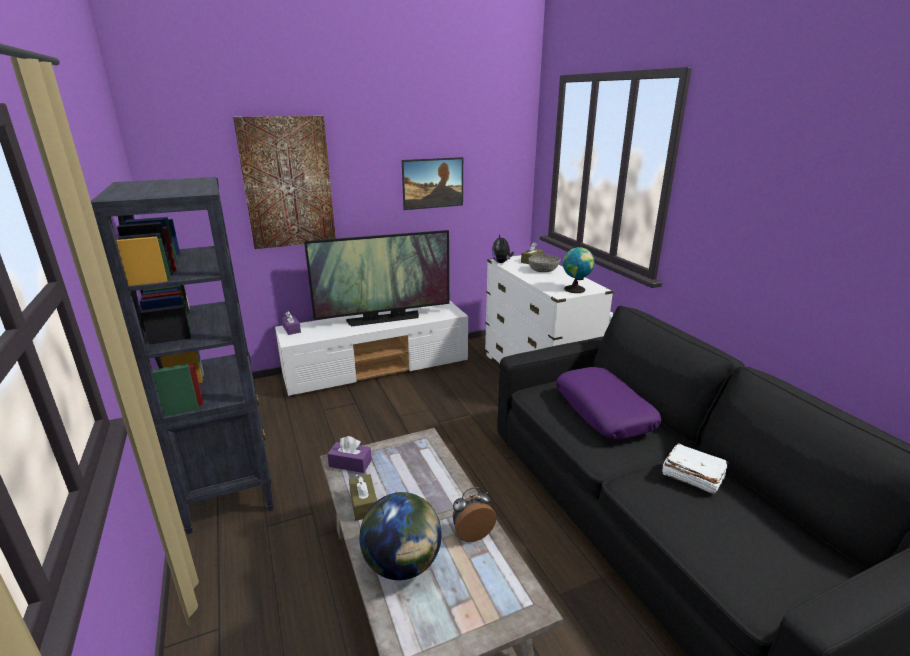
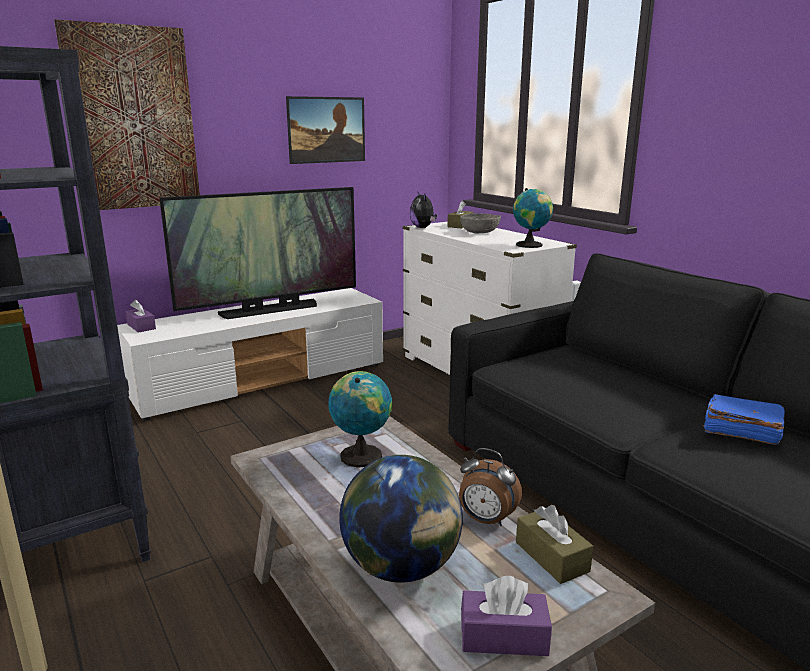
camera: 10 degrees left, 5 degrees down
(350, 463) = (279, 460): purple tissue box -> purple tissue box (503, 637)
(363, 503) = (316, 503): brown tissue box -> brown tissue box (551, 557)
(406, 465) = (361, 454): none -> globe
(472, 533) = (486, 520): alarm clock -> alarm clock turned 120 degrees counterclockwise
(604, 411) = (600, 378): purple pillow -> none
(691, 476) = (740, 431): white book -> blue book

